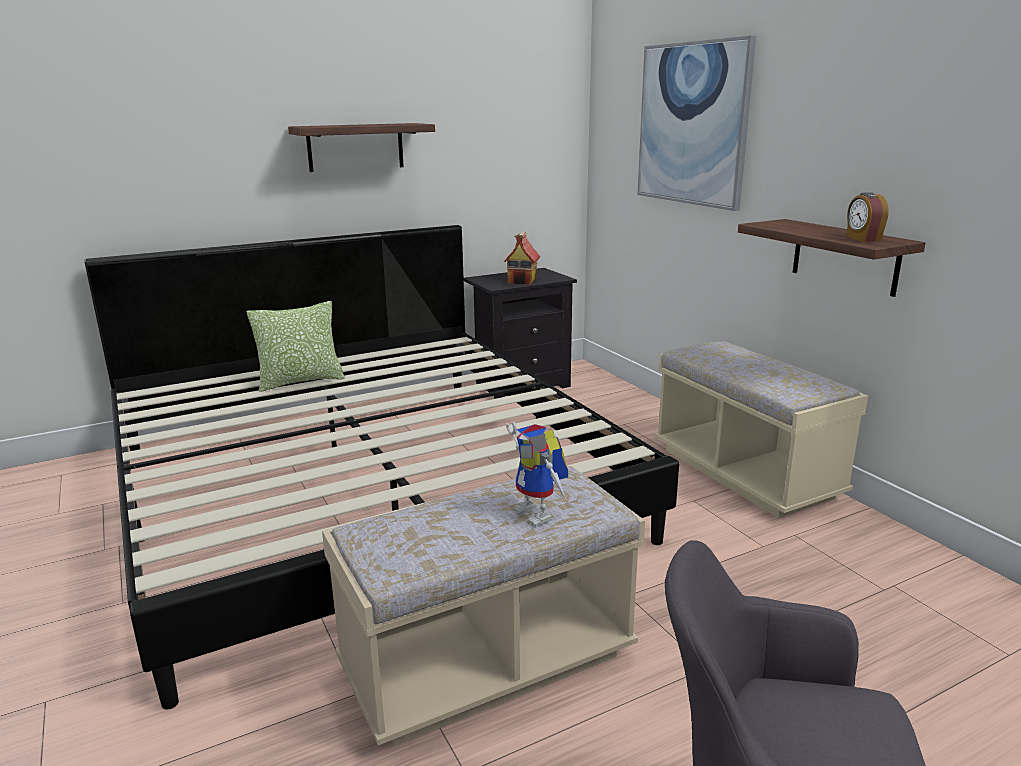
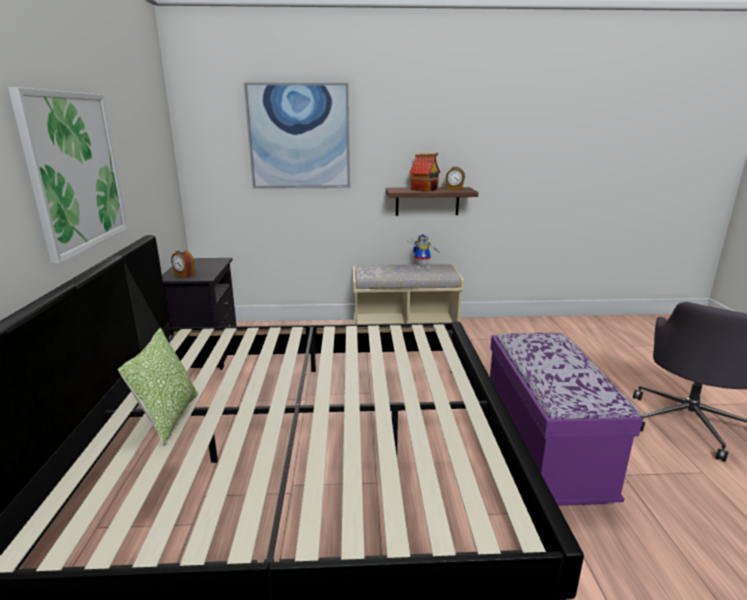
camera: 65 degrees left, 0 degrees up
(355, 147) = (75, 171): shelf -> picture
(488, 663) = (542, 453): beige bench -> purple bench
(493, 280) = (184, 275): none -> alarm clock
(522, 280) = (205, 268): toy house -> toy house (425, 189)
(540, 514) = (559, 350): toy robot -> toy robot (423, 267)

